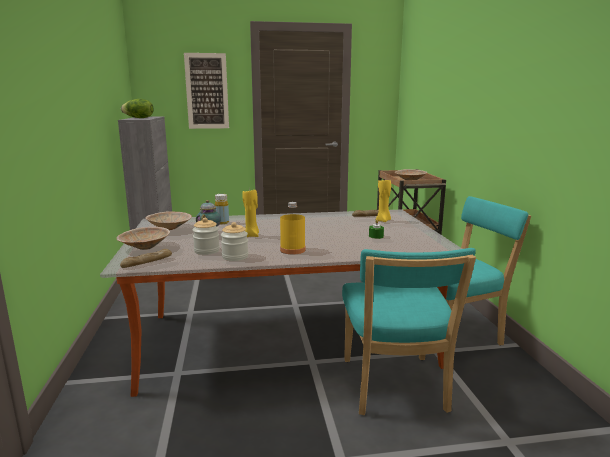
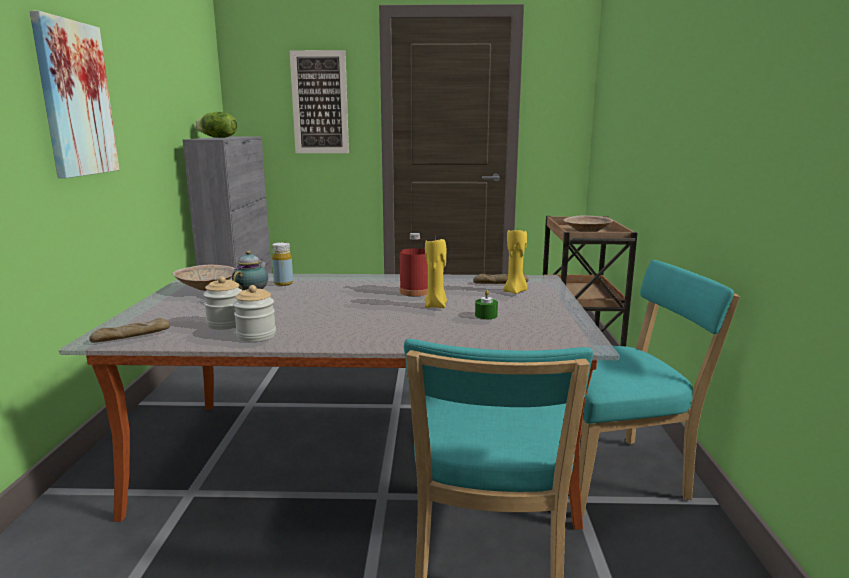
camera: 10 degrees right, 0 degrees up
(65, 92) = (75, 99): none -> picture
(144, 248) = (149, 315): beige bowl -> none
(251, 235) = (306, 304): yellow candle -> yellow candle (436, 306)
(292, 250) = (346, 330): yellow bottle -> none
(318, 224) = (415, 292): none -> red bottle

